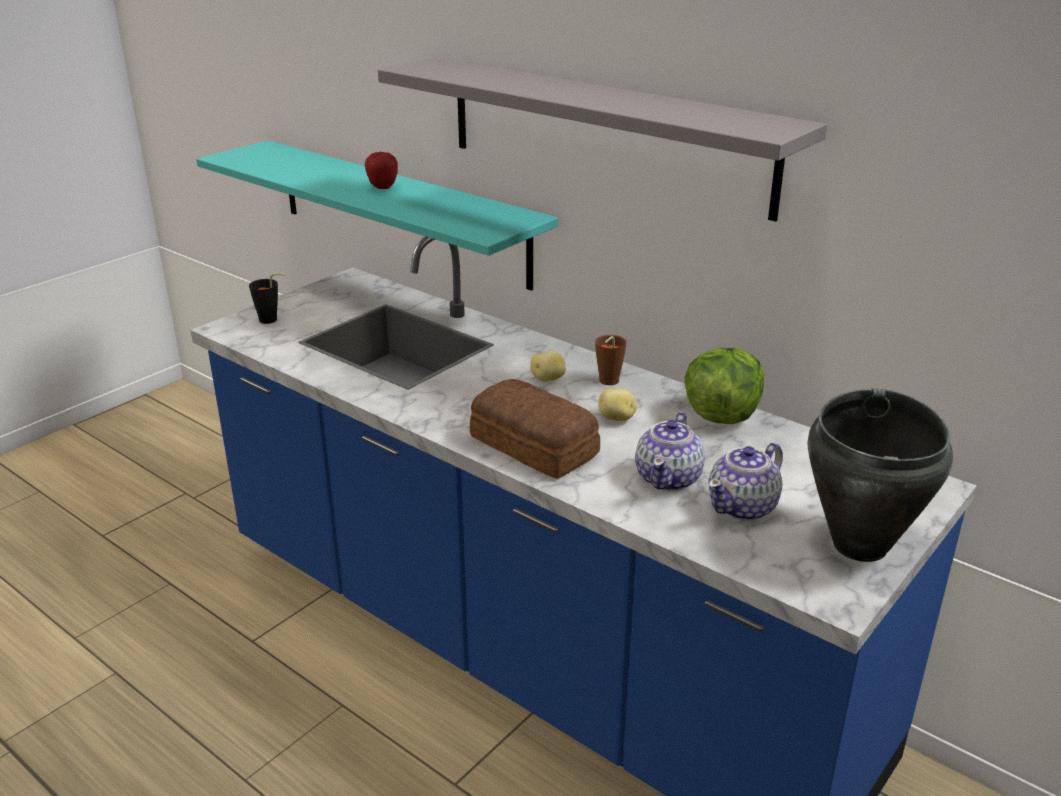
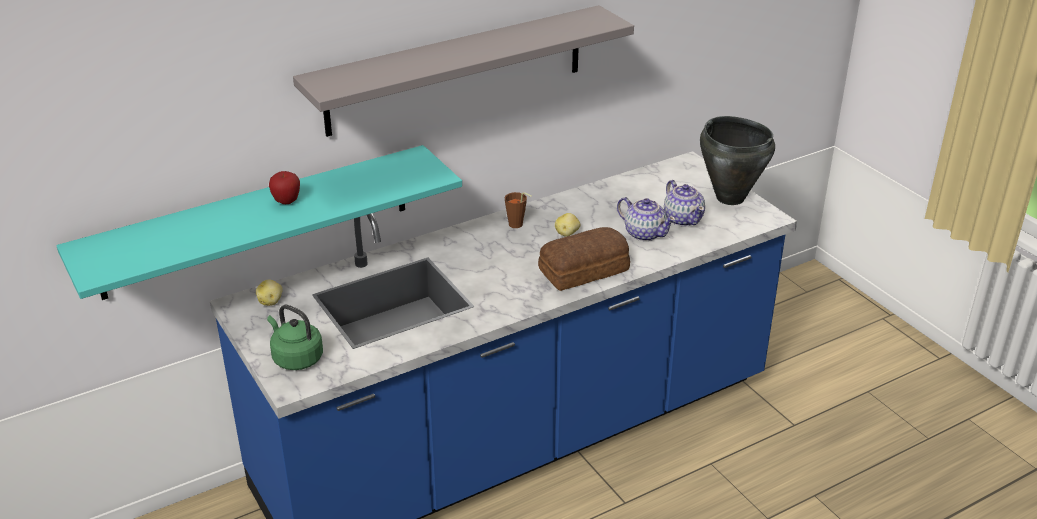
camera: 70 degrees left, 5 degrees up
(272, 320) = (296, 358): black cup -> green kettle
(548, 379) = (498, 246): potato -> potato (271, 301)
(721, 415) = (584, 198): lettuce -> none

